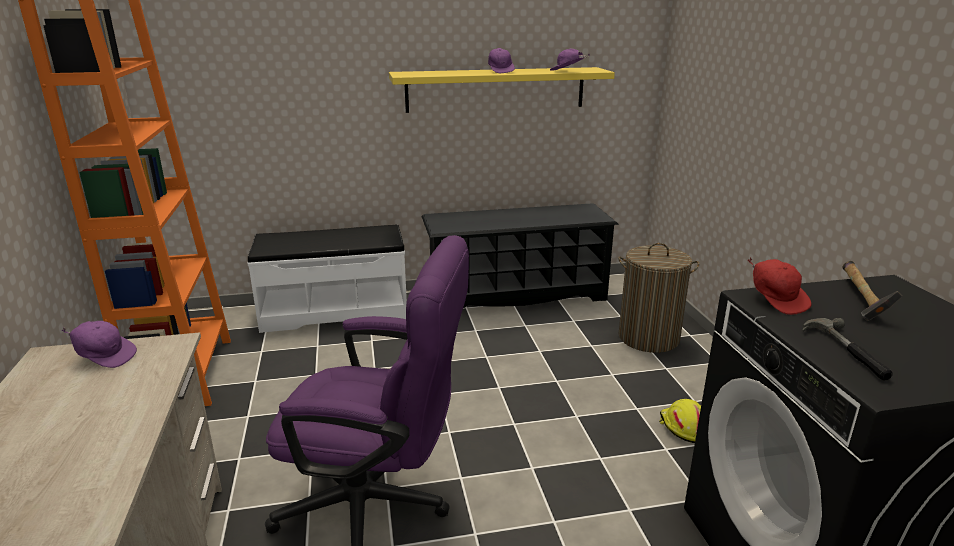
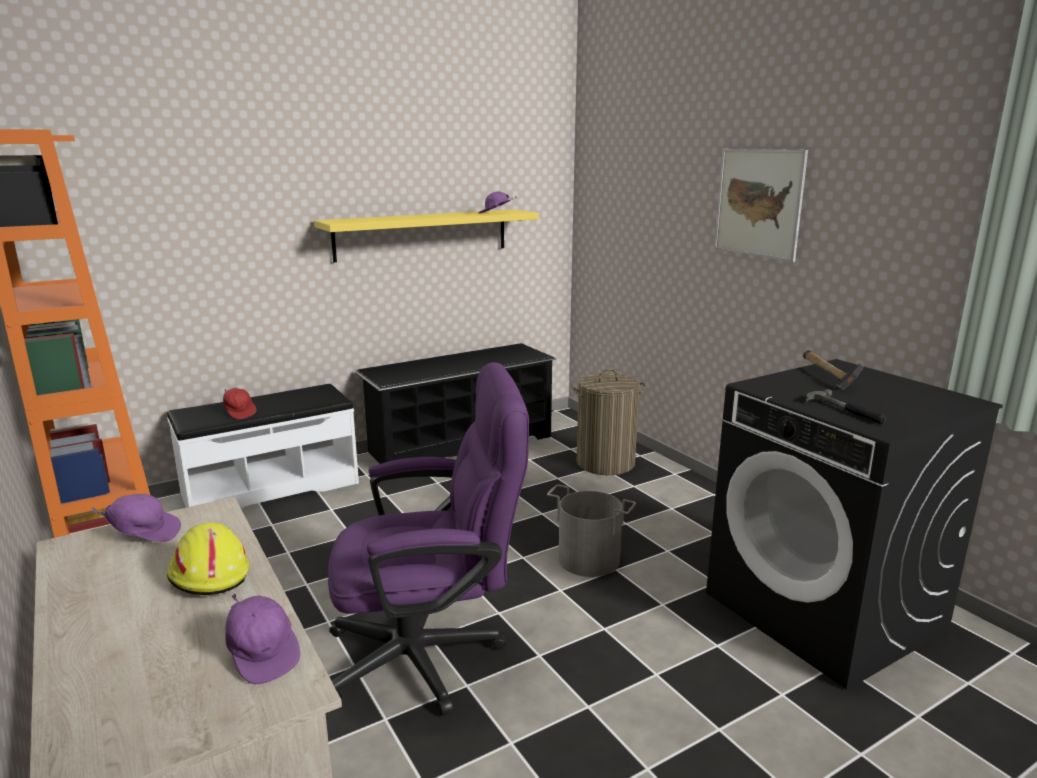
camera: 20 degrees left, 5 degrees down
(500, 71) = (430, 215): purple cap -> purple cap (263, 655)
(578, 440) = (589, 559): none -> grey bucket
(683, 428) = (672, 531): yellow hard hat -> yellow hard hat (207, 574)
(776, 300) = (771, 385): red cap -> red cap (240, 412)
(842, 73) = (758, 203): none -> picture

